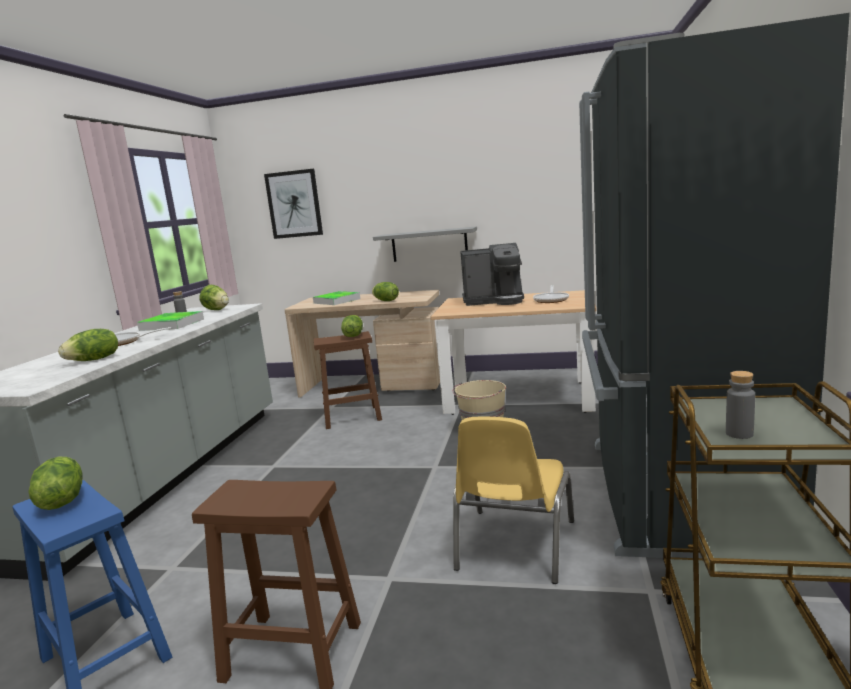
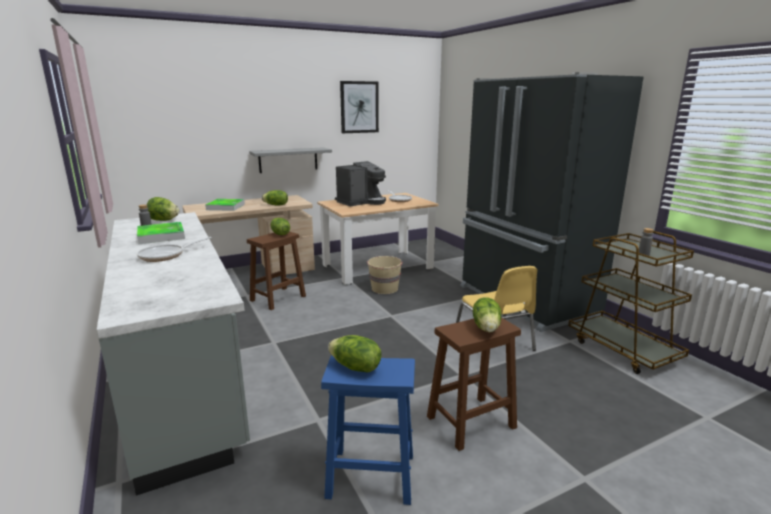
camera: 40 degrees left, 5 degrees up
(94, 360) = (196, 270): lettuce -> lettuce (487, 327)
(294, 204) = (165, 120): picture -> picture (359, 107)

